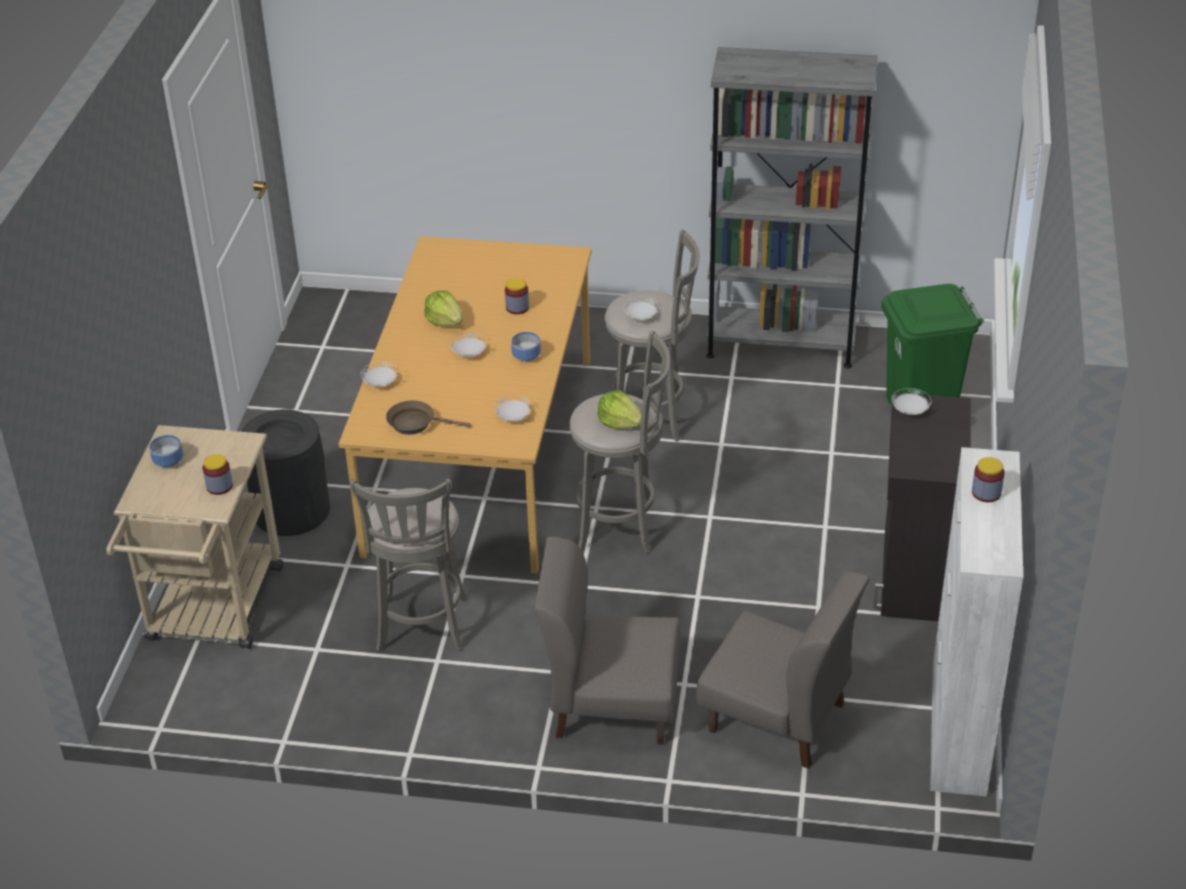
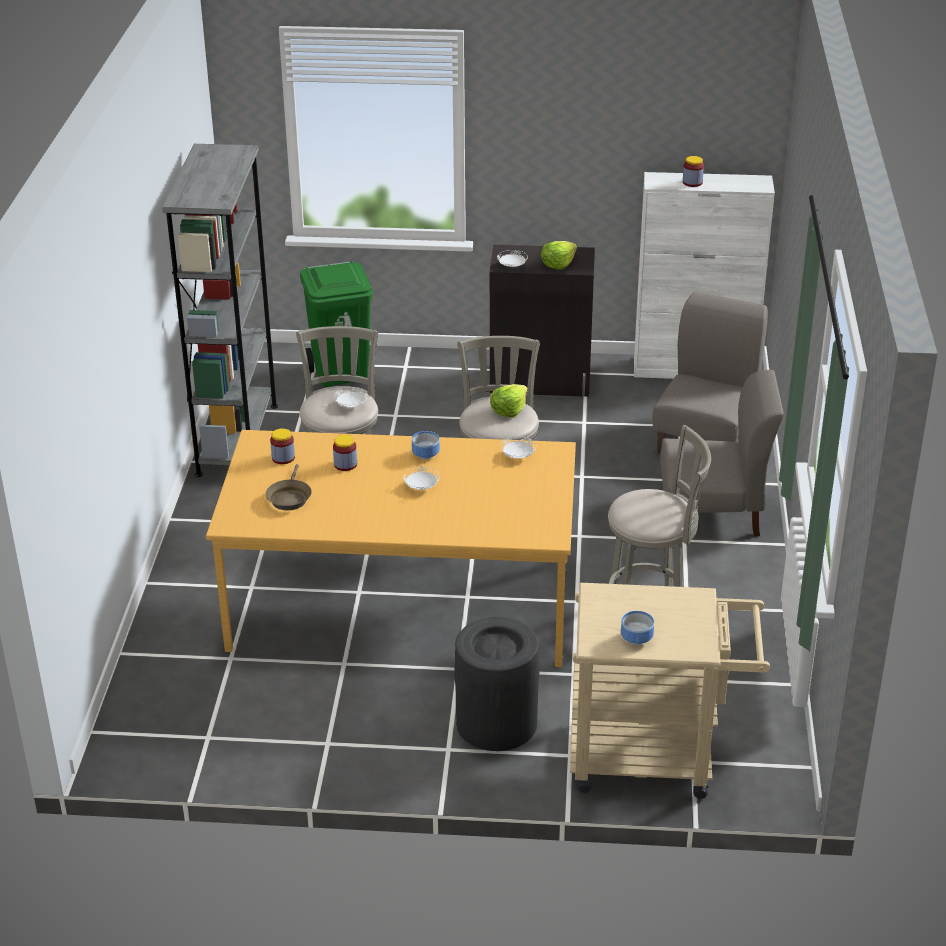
camera: 95 degrees left, 5 degrees down
(219, 486) = (667, 599): jar -> jar (283, 458)
(380, 382) = (472, 534): white plate -> none
(415, 423) = (534, 508): brown frying pan -> brown frying pan (289, 497)
(445, 320) = (367, 505): lettuce -> lettuce (558, 264)
(611, 704) = (713, 513): grey chair -> grey chair turned 90 degrees counterclockwise

